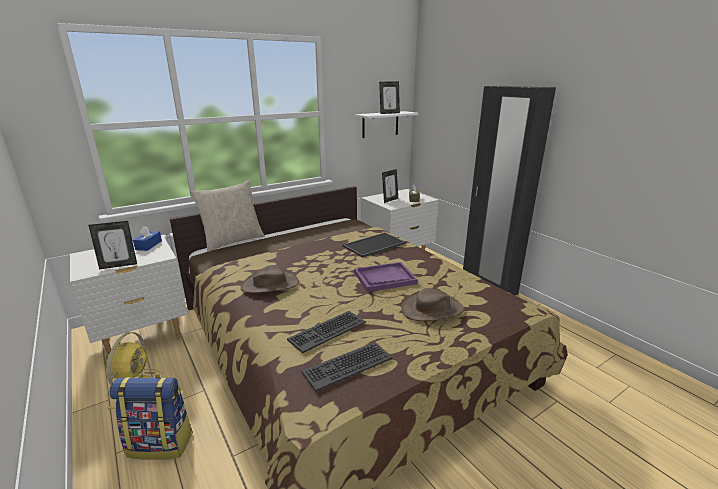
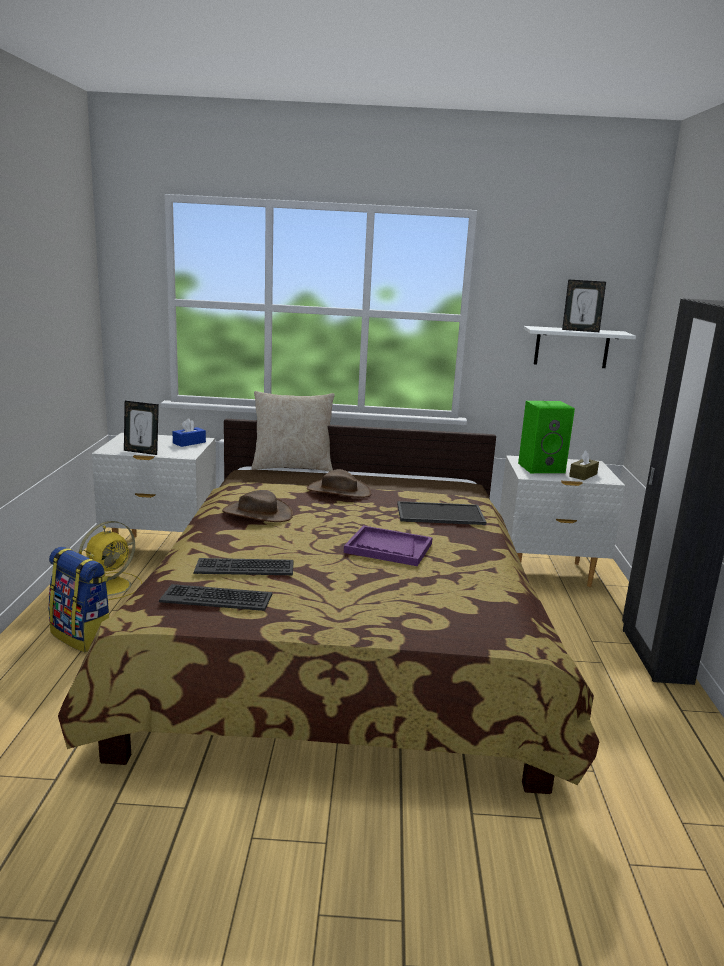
camera: 35 degrees right, 5 degrees down
(390, 200) = (542, 468): picture frame -> green speaker
(432, 309) = (387, 593): brown hat -> brown hat (338, 491)

